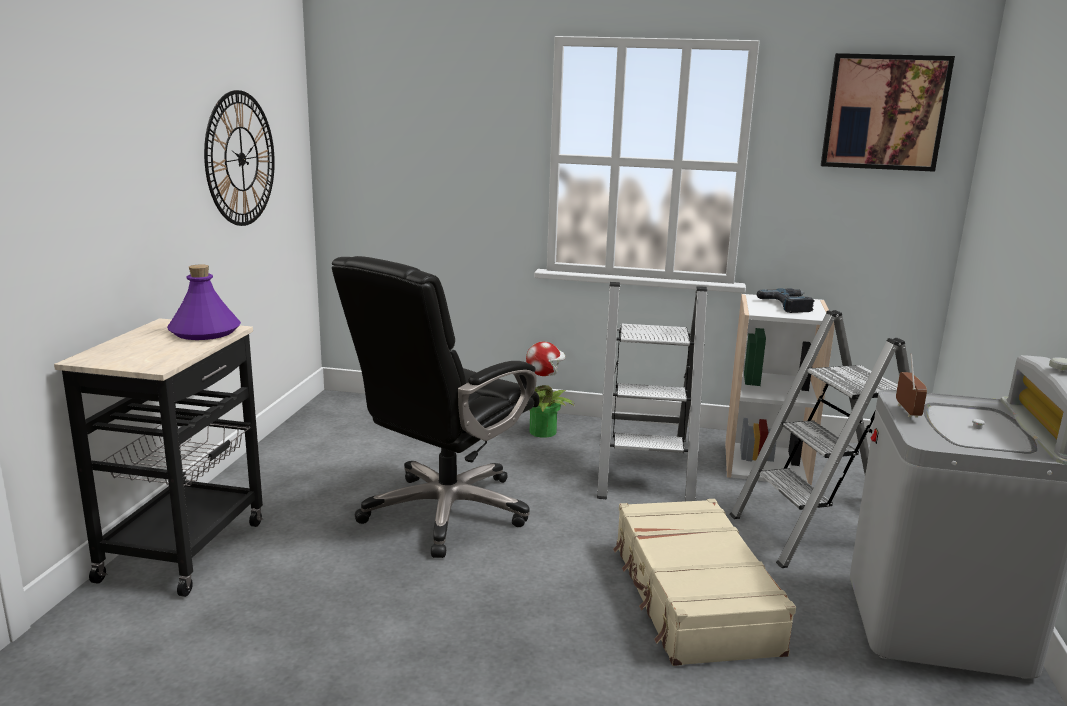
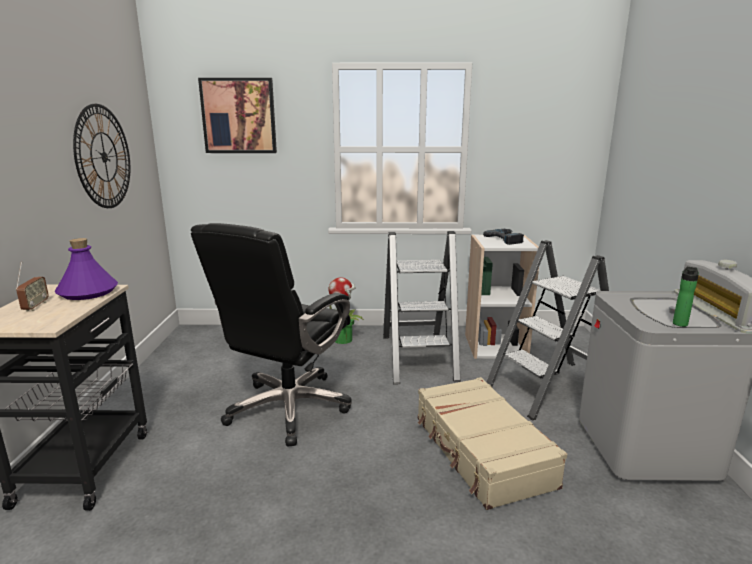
camera: 10 degrees left, 0 degrees up
(884, 112) = (554, 109): picture -> picture (239, 116)
(907, 411) = (623, 305): radio -> radio (35, 306)
(974, 442) = (680, 323): none -> bottle

